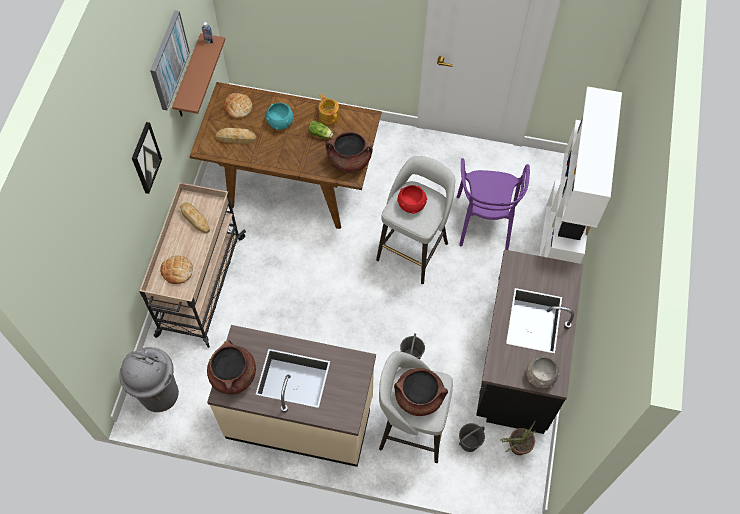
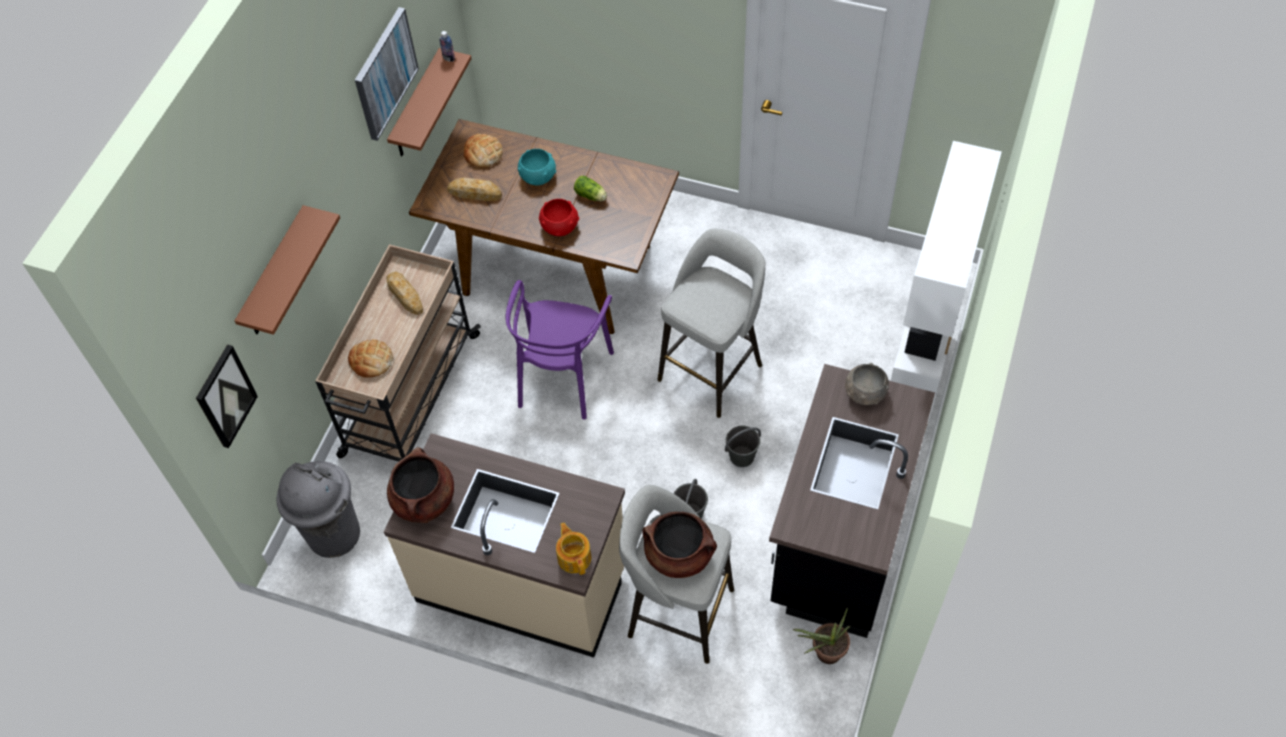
camera: 10 degrees right, 5 degrees down
(108, 223) = (275, 275): none -> brown shelf
(145, 158) = (340, 200): picture -> picture (225, 396)
(329, 115) = (605, 171): teapot -> teapot (574, 557)
(349, 161) = (625, 234): brown cooking pot -> none
(411, 204) = (704, 296): red bowl -> red bowl (559, 226)
(469, 443) = (757, 640): grey bucket -> grey bucket (741, 456)
(485, 222) = (818, 340): purple chair -> purple chair (562, 377)
(540, 376) = (852, 538): grey bowl -> grey bowl (864, 393)

